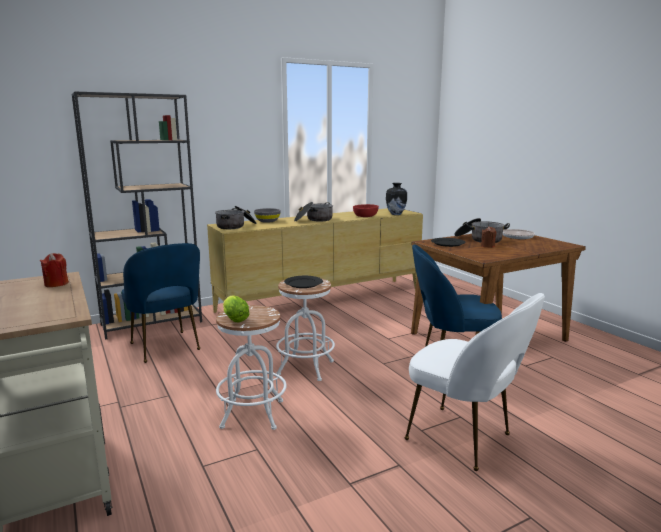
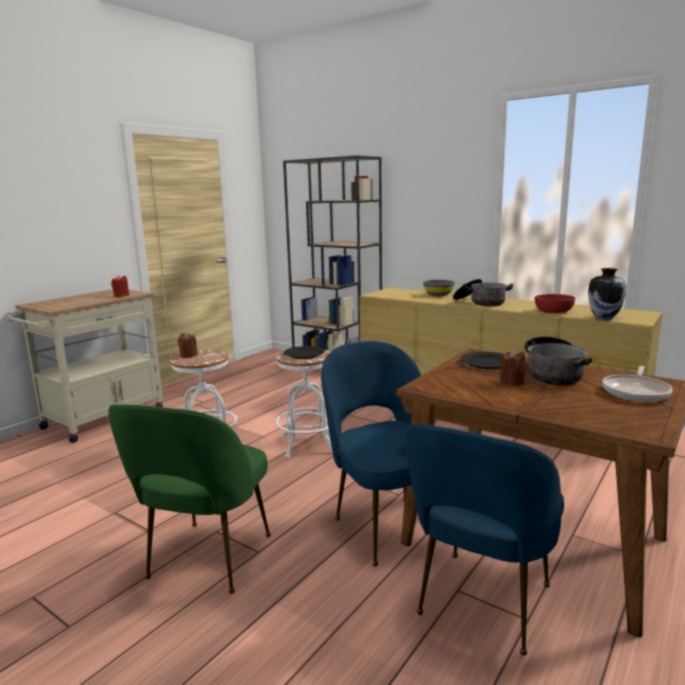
camera: 65 degrees right, 0 degrees up
(166, 349) = (295, 388): blue chair -> blue chair (480, 607)
(234, 319) = (188, 355): lettuce -> brown candle
(236, 226) = (395, 293): cooking pot -> none
(465, 441) = (205, 563): white chair -> green chair

